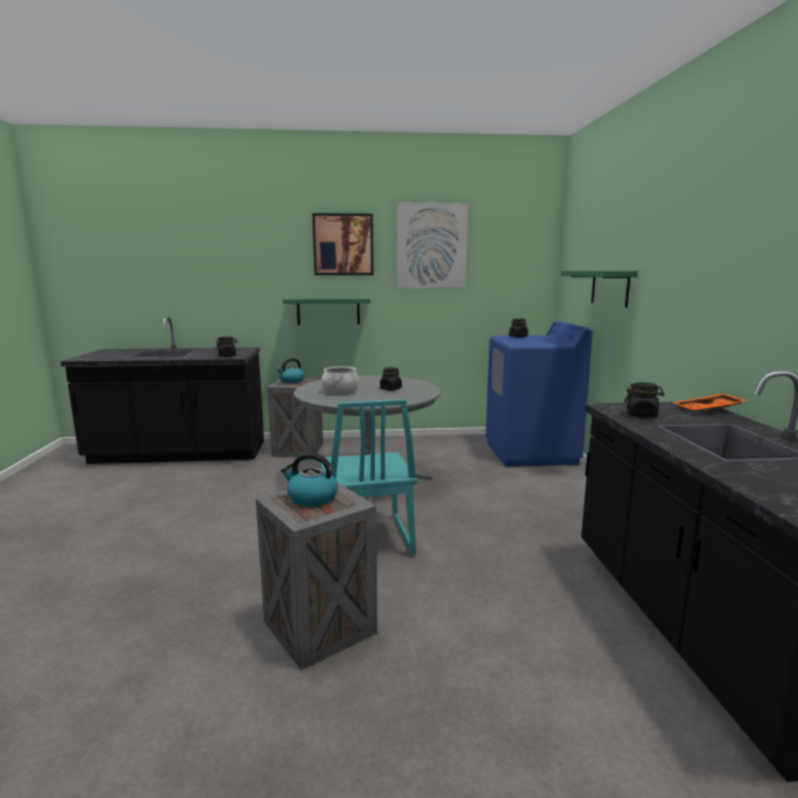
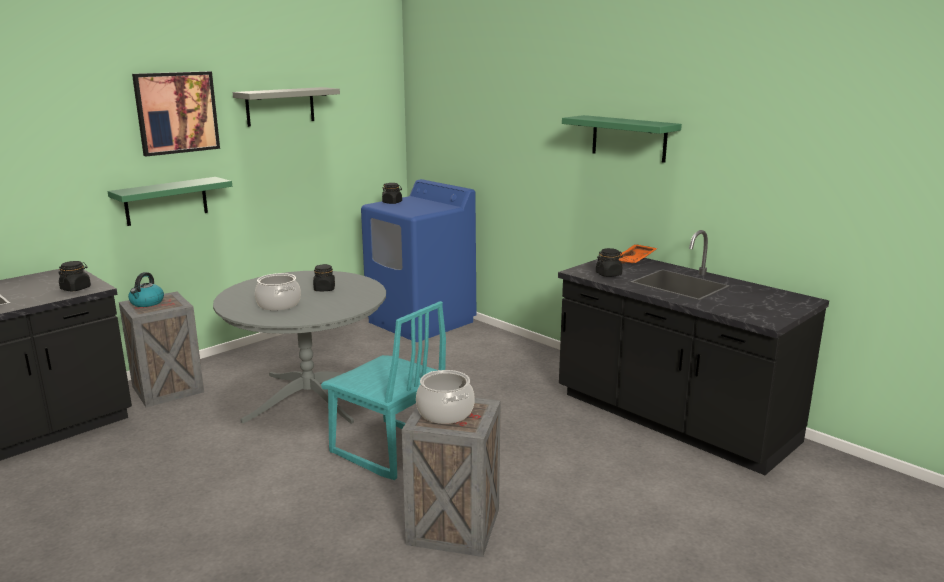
camera: 40 degrees left, 5 degrees up
(311, 498) = (445, 412): kettle -> cooking pot
(431, 246) = (280, 106): picture -> grey shelf
(610, 288) = (491, 150): green shelf -> green shelf (629, 138)

